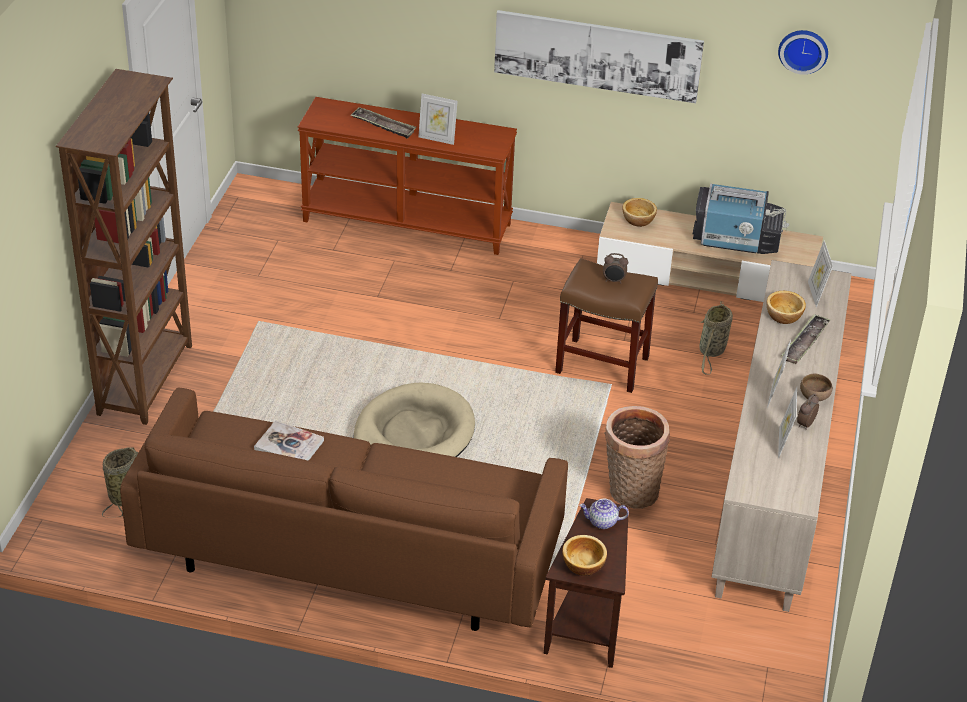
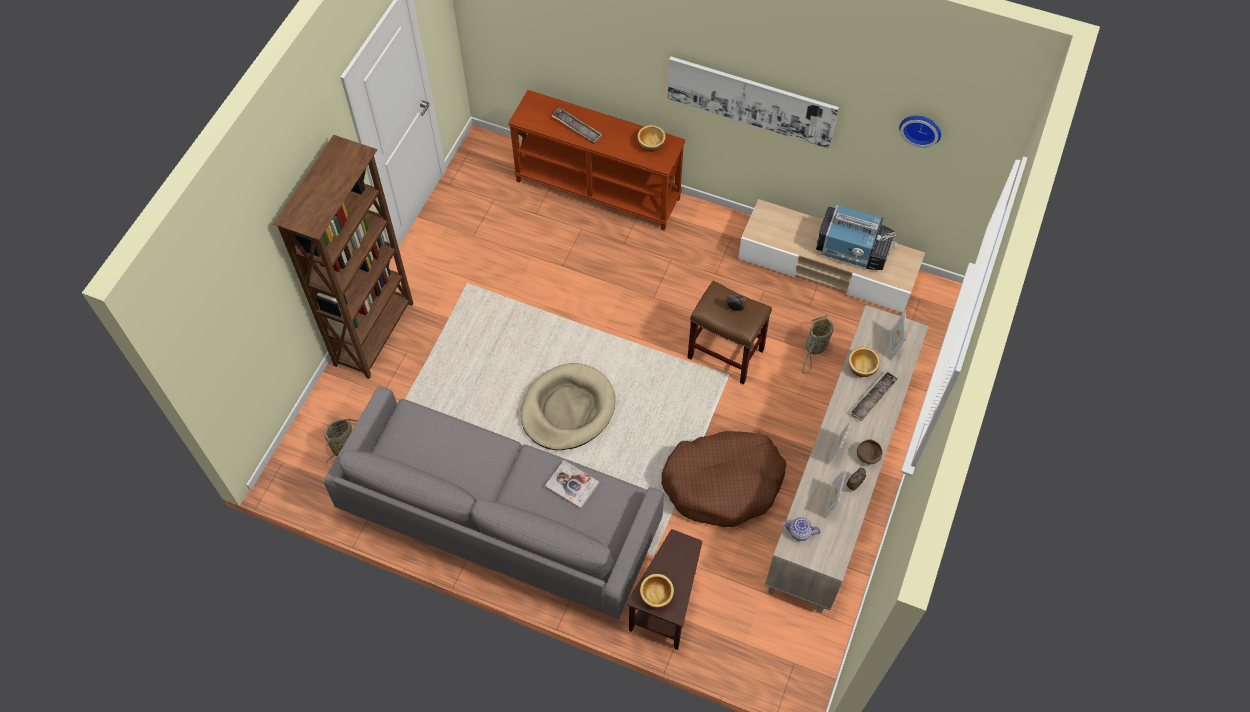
camera: 10 degrees right, 20 degrees up
(289, 445) = (458, 443): book -> book (572, 485)
(350, 553) = (501, 519): brown sofa -> grey sofa
(437, 139) = (618, 146): picture frame -> none
(602, 522) = (679, 555): teapot -> teapot (799, 532)
(630, 491) = (723, 483): basket -> brown dog bed
(639, 220) = (777, 221): bowl -> bowl (651, 144)

